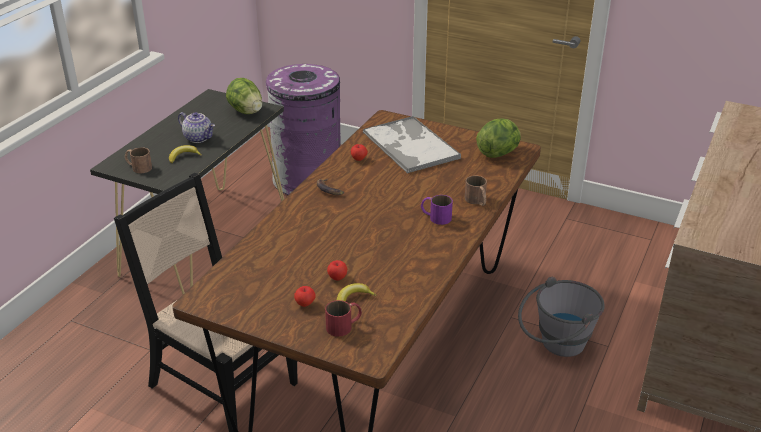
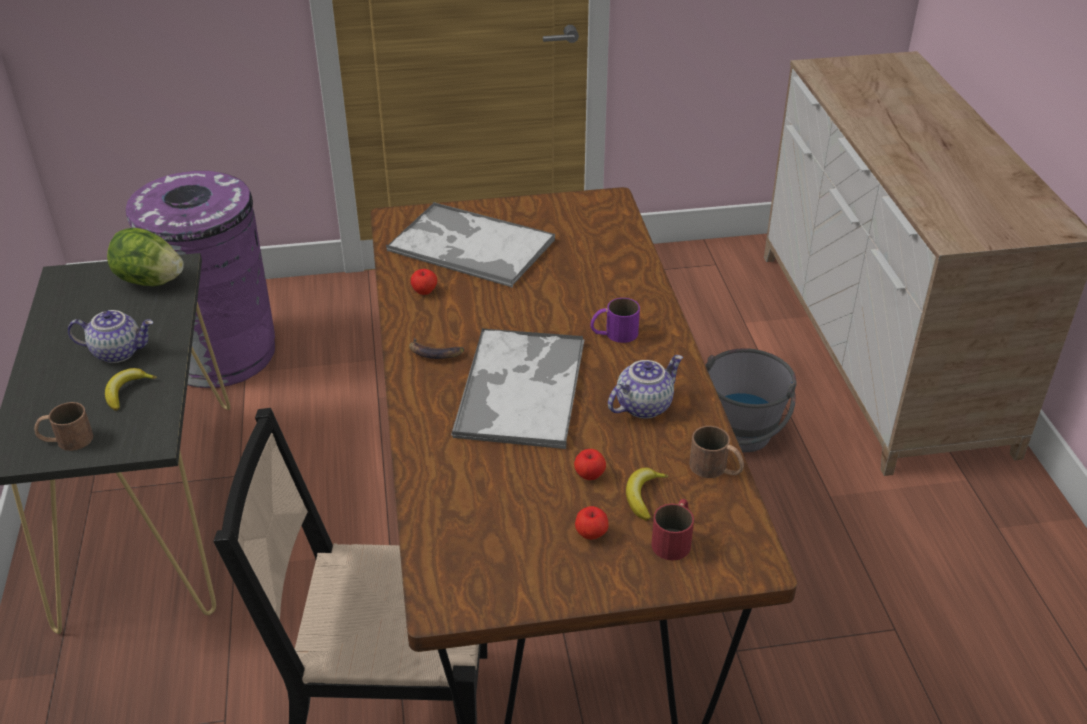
camera: 35 degrees left, 5 degrees up
(353, 223) = (521, 387): none -> tray
(407, 258) = (643, 405): none -> teapot
(477, 201) = (638, 291): brown mug -> brown mug (716, 469)
(498, 153) = (591, 216): lettuce -> none

